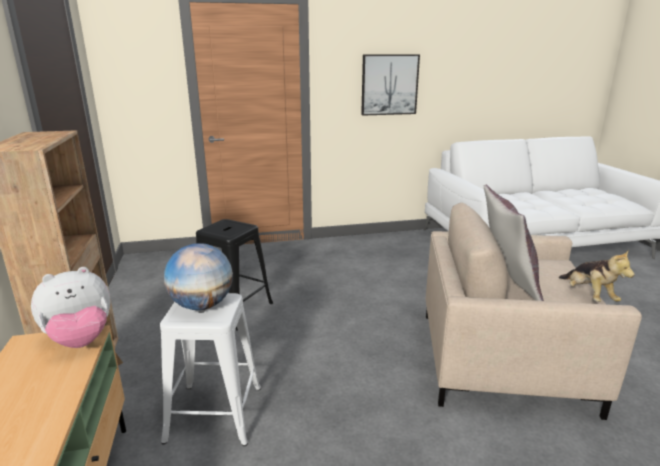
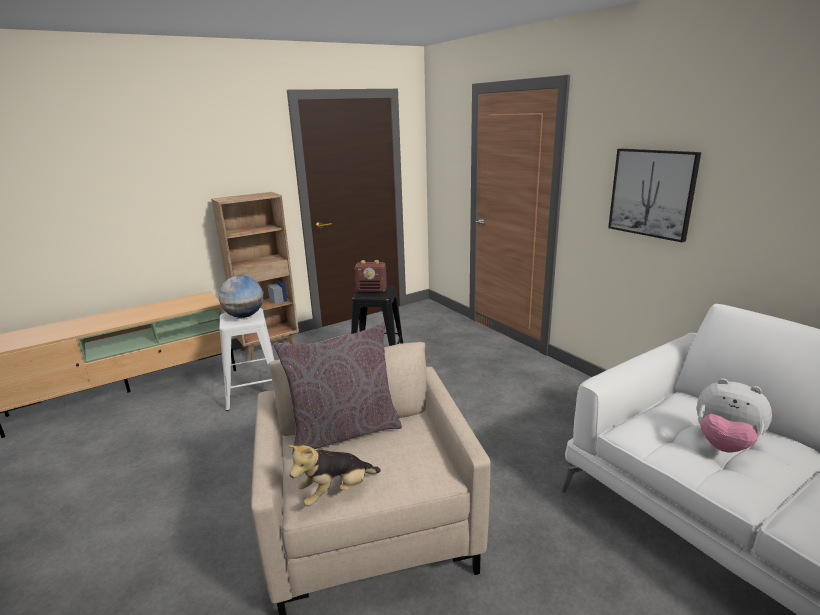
camera: 70 degrees right, 0 degrees up
(80, 340) = (205, 303): plush toy -> plush toy (724, 444)
(223, 228) = (372, 291): none -> radio

